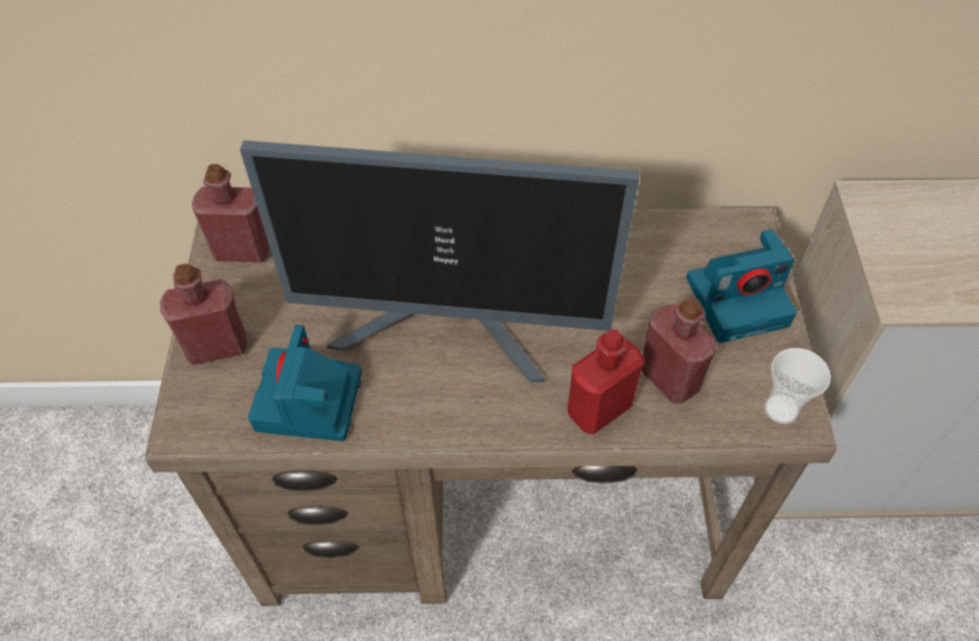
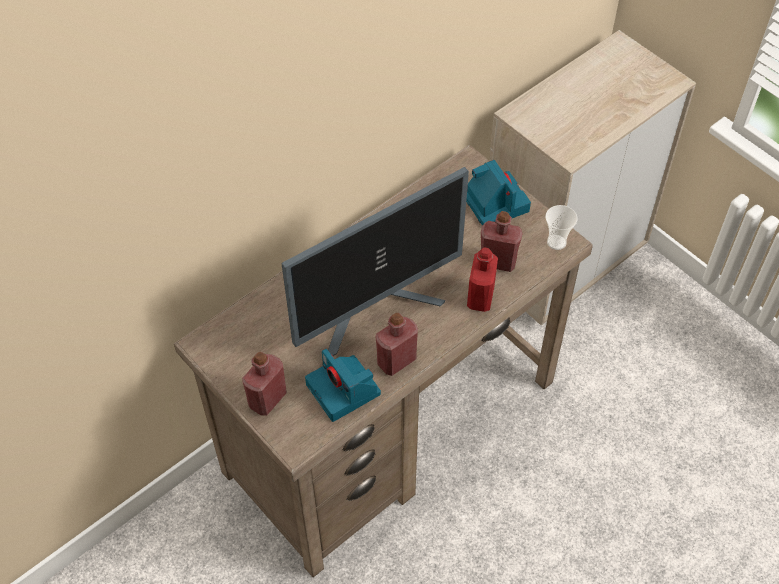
camera: 40 degrees left, 0 degrees up
(242, 250) = (223, 344): red bottle -> red bottle (396, 361)
(739, 300) = (494, 203): camera -> camera turned 60 degrees counterclockwise

